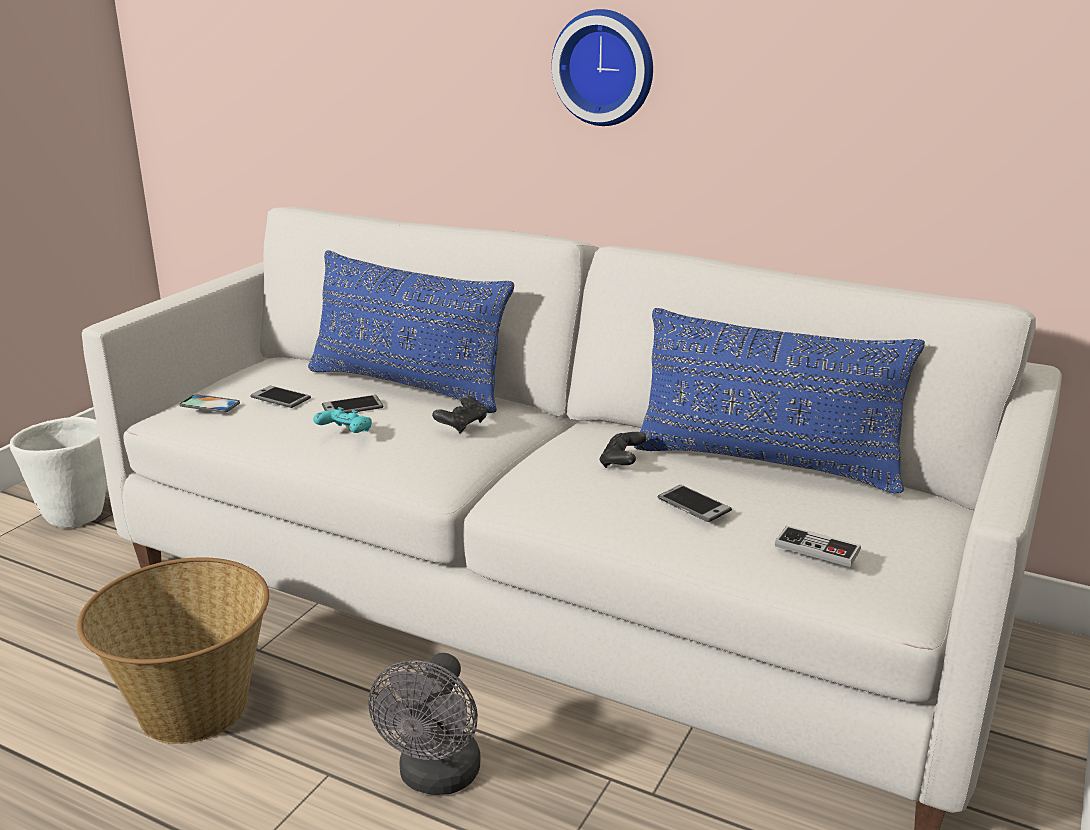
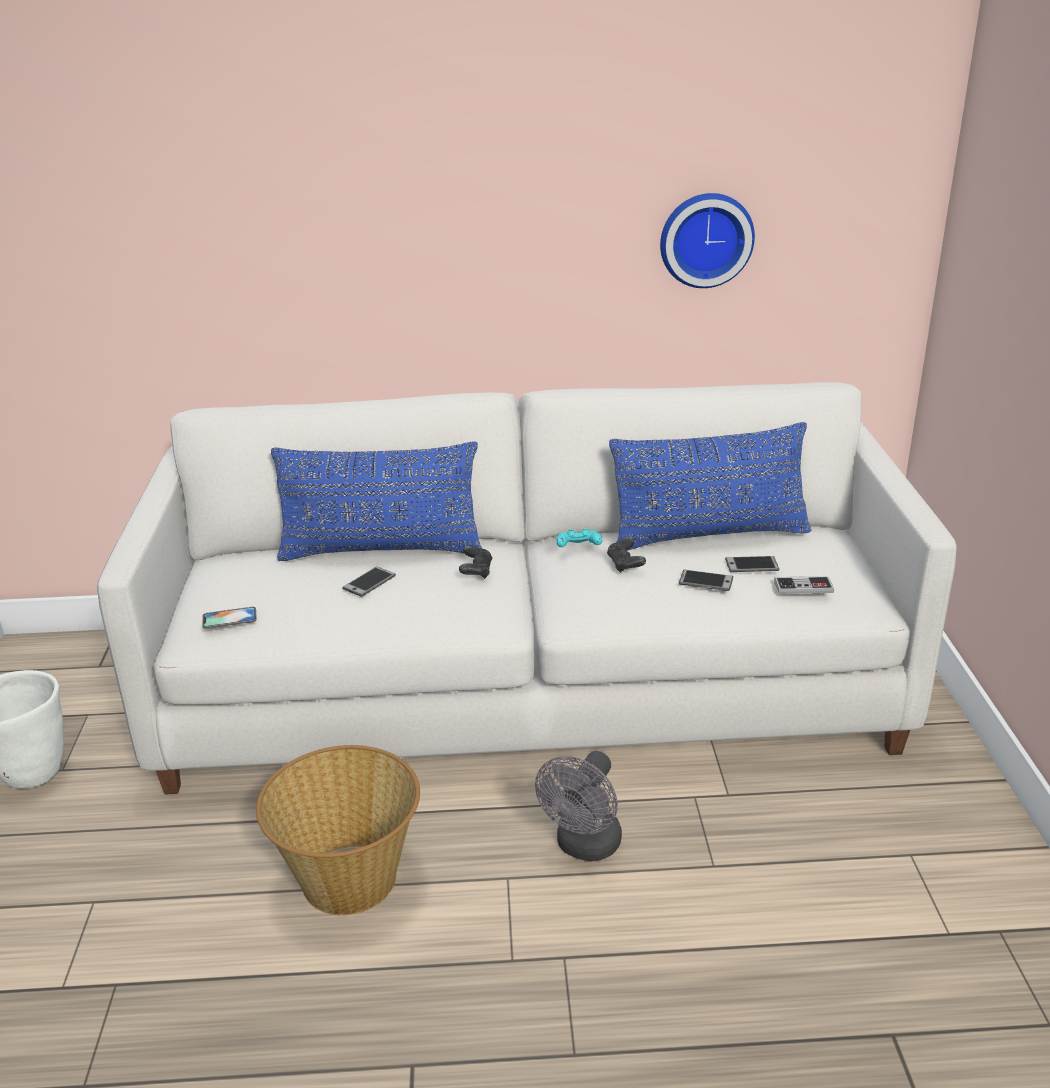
camera: 30 degrees left, 5 degrees up
(280, 398) = (292, 593): phone -> phone (752, 565)
(345, 433) = (396, 606): turquoise game controller -> turquoise game controller (578, 548)
(436, 778) = (584, 847): grey fan -> grey fan turned 45 degrees clockwise
(605, 67) = (485, 242): wall clock -> wall clock (705, 239)

